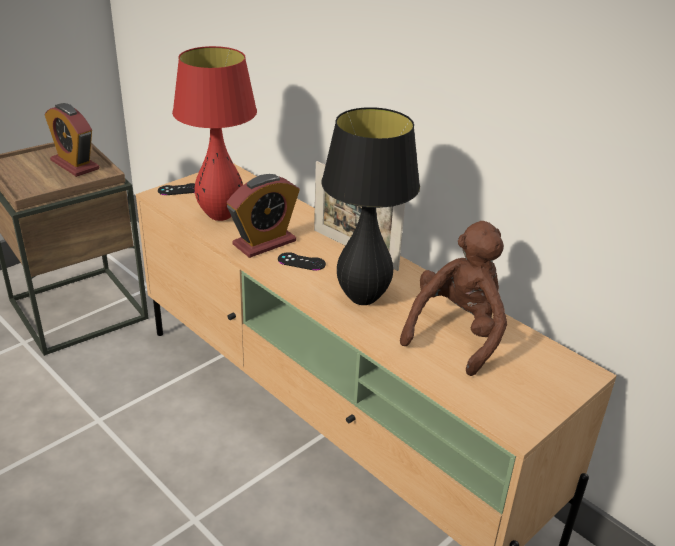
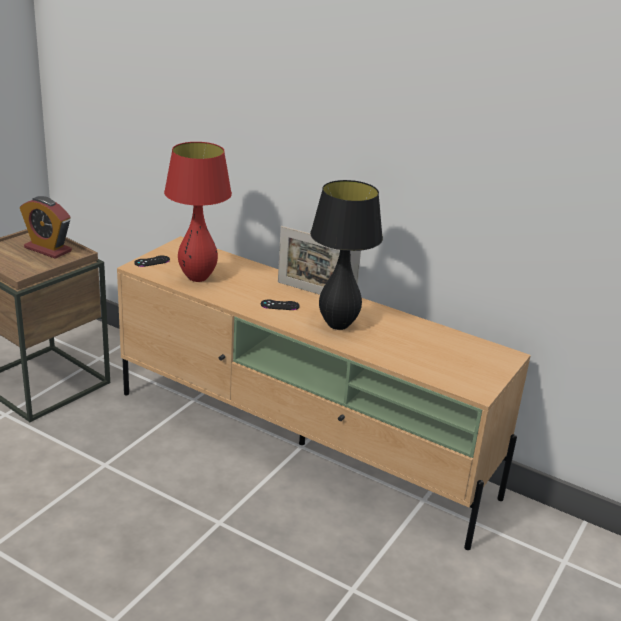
camera: 15 degrees left, 5 degrees down
(264, 243) = (244, 294): alarm clock -> none
(457, 333) = (415, 341): brown plush toy -> none

